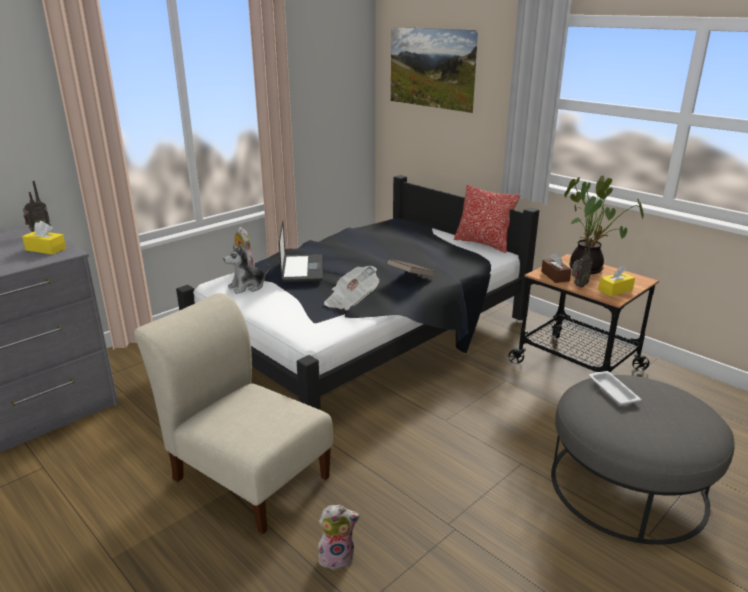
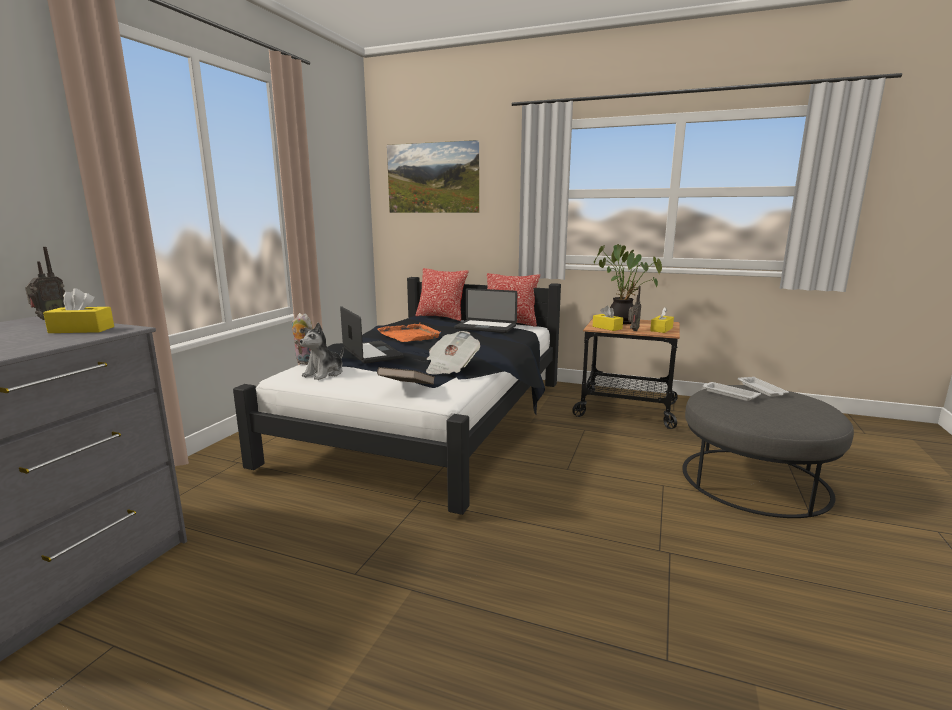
camera: 25 degrees left, 10 degrees down
(247, 475) = (418, 568): beige chair -> none
(337, 557) = (593, 616): plush toy -> none
(357, 250) = (410, 335): none -> orange tray
(410, 278) = (484, 346): brown book -> brown book (407, 389)
(418, 224) = (441, 317): none -> pillow
(444, 248) = (485, 327): none -> laptop
(555, 276) = (607, 327): brown tissue box -> yellow tissue box
(661, 394) = (762, 390): none -> white tray

